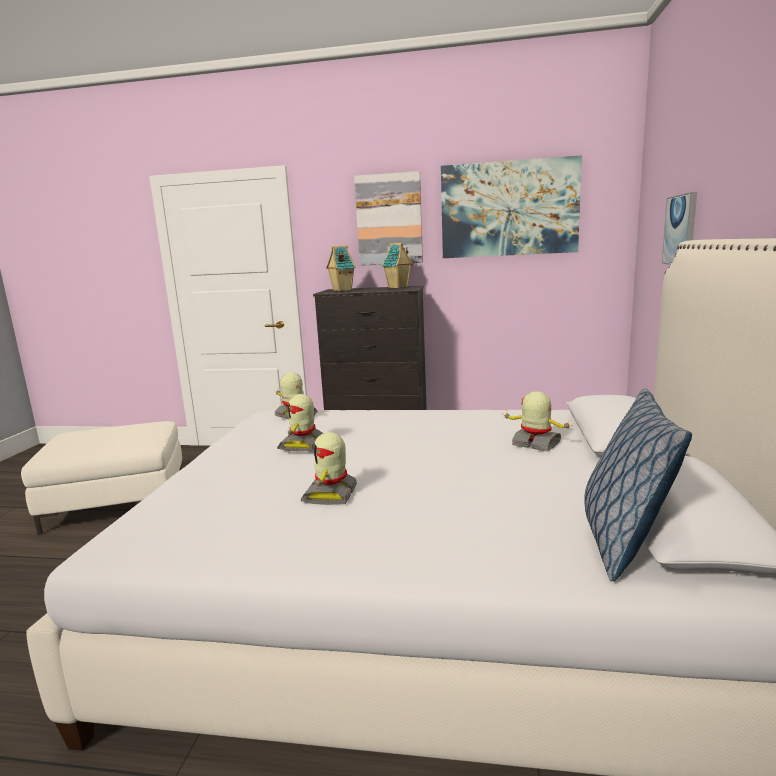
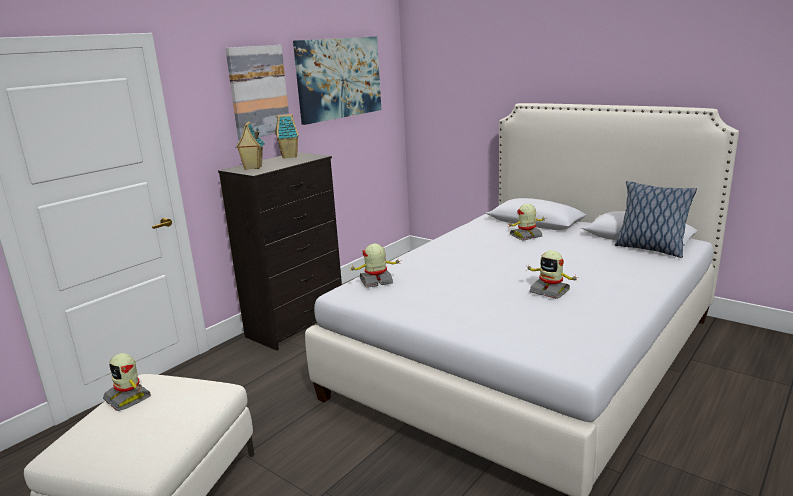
camera: 60 degrees left, 5 degrees up
(303, 445) = (455, 287): toy robot -> toy robot (128, 398)
(680, 230) = (481, 94): picture -> none

